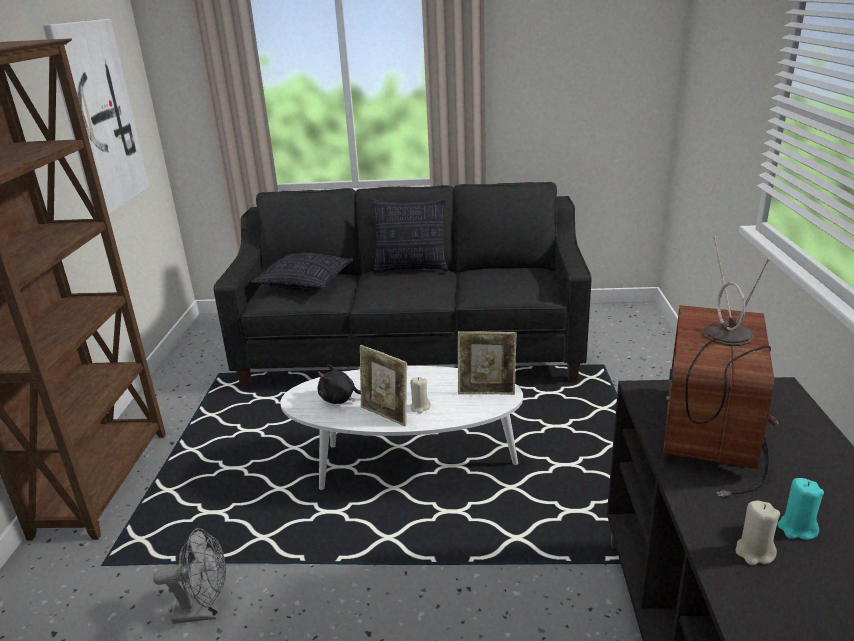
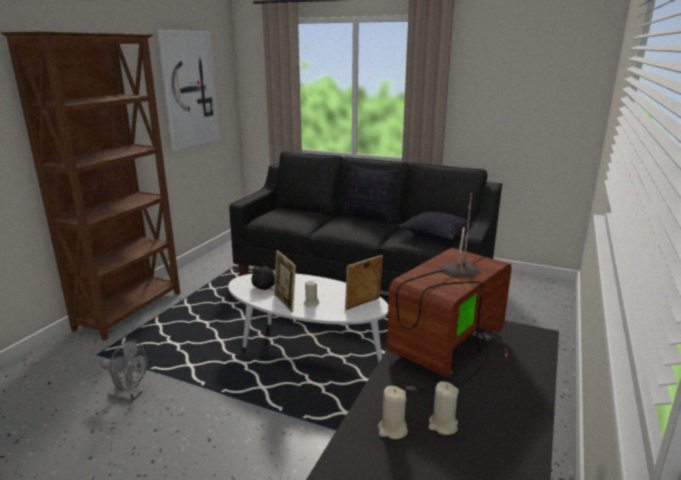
camera: 20 degrees right, 5 degrees down
(305, 283) = (293, 214): pillow -> pillow (437, 235)
(487, 392) = (363, 305): picture frame -> picture frame turned 120 degrees clockwise
(797, 528) = (442, 425): turquoise candle -> beige candle

